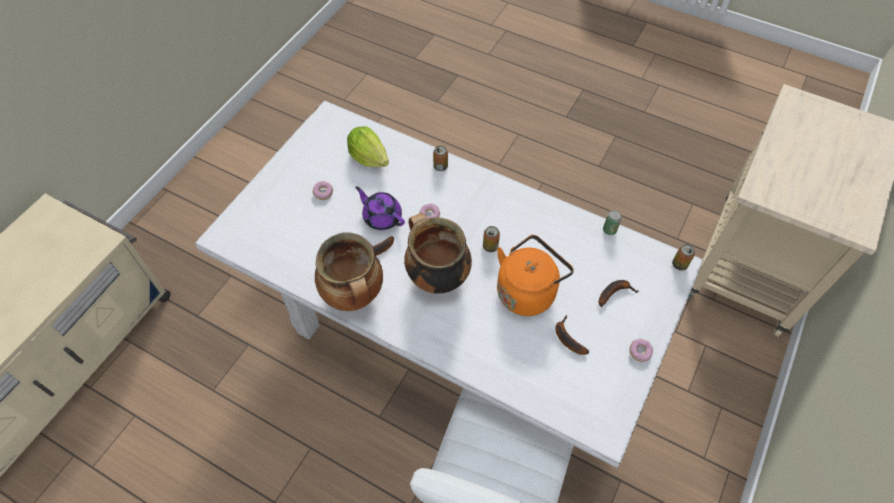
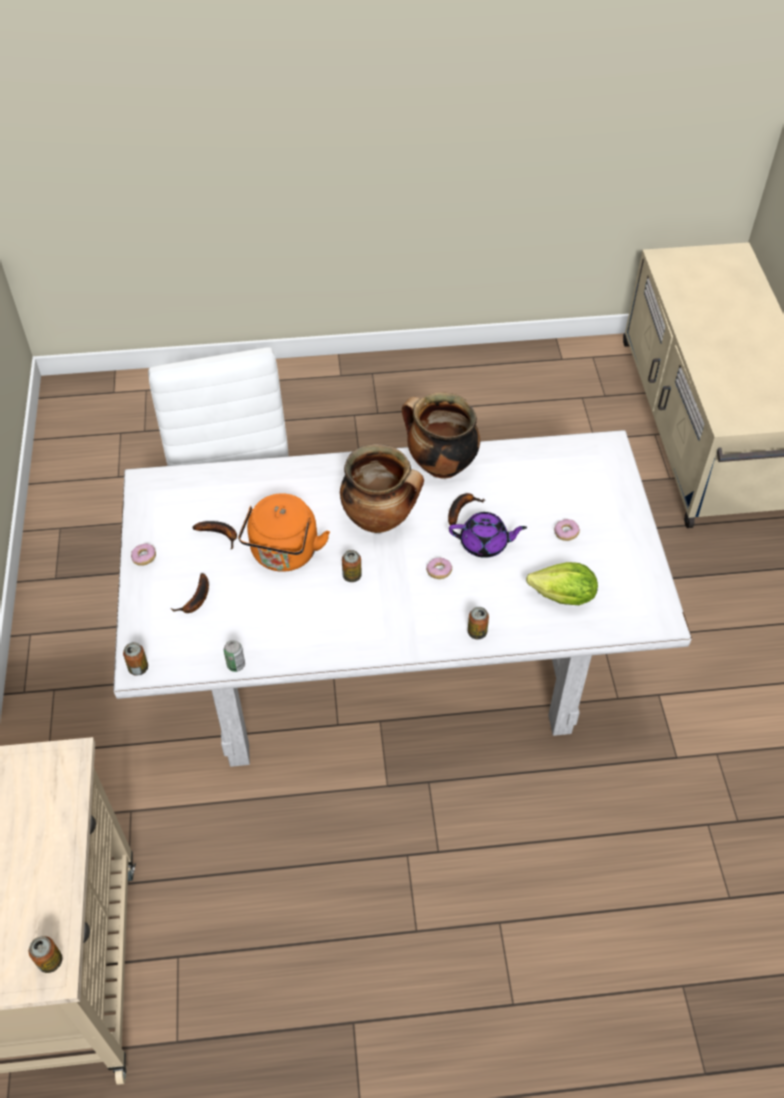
camera: 145 degrees right, 5 degrees down
(794, 102) = (50, 961): none -> can

